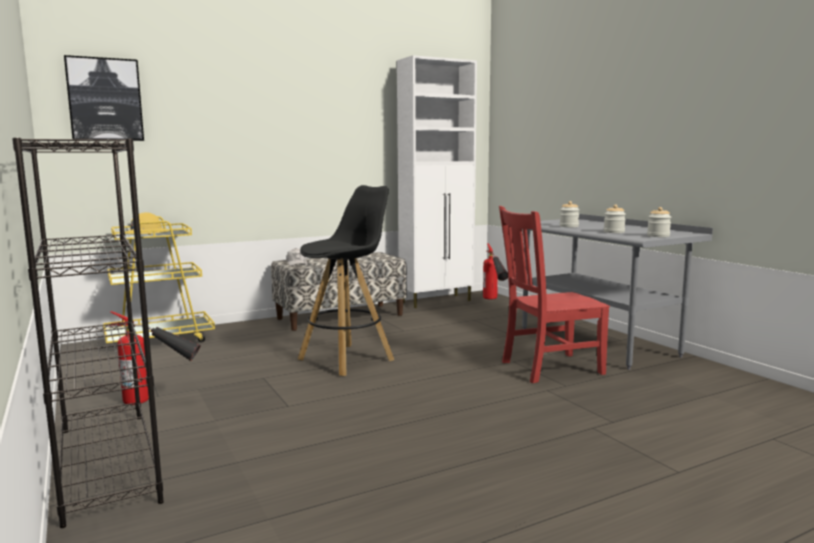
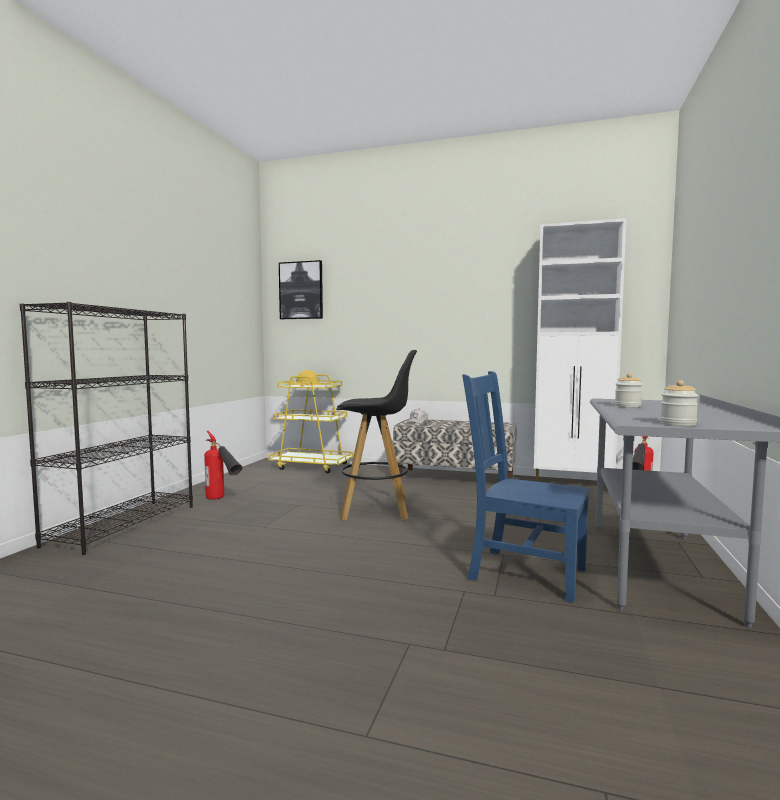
camera: 45 degrees right, 5 degrees down
(548, 368) = (523, 572): red chair -> blue chair
(614, 232) = (644, 415): jar -> none

